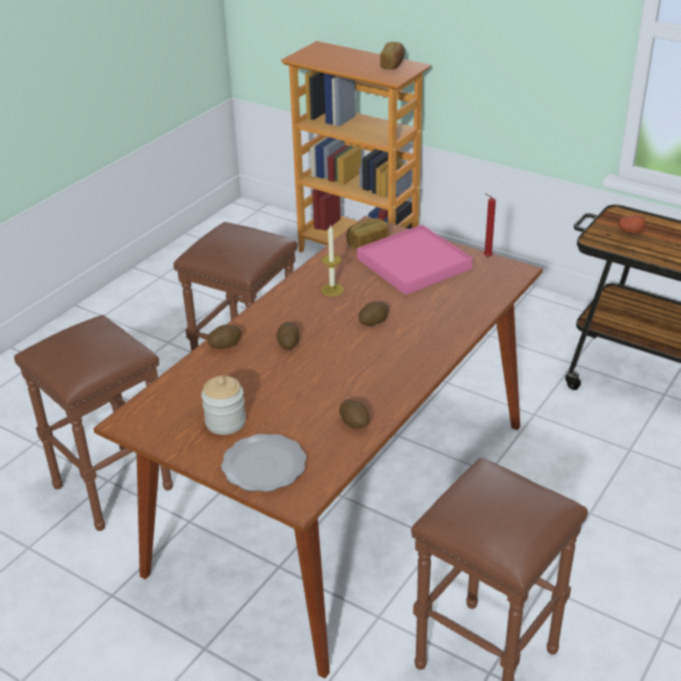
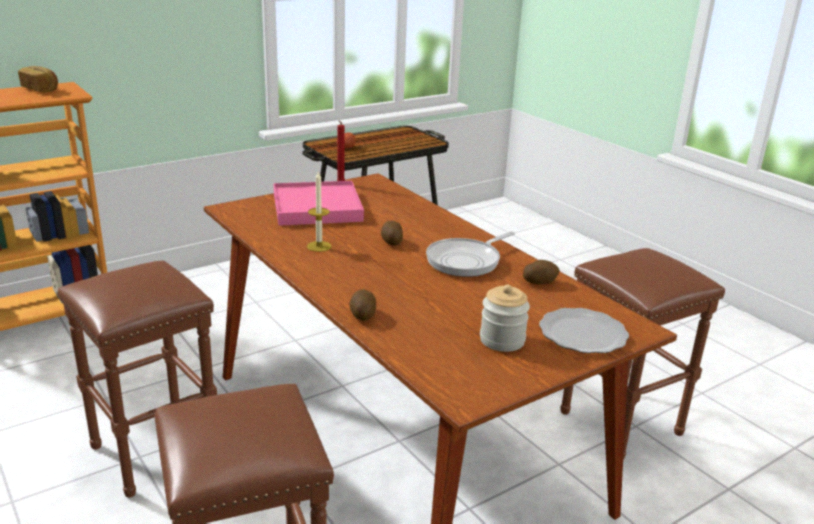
camera: 70 degrees left, 10 degrees down
(288, 343) = (391, 284): potato -> none
(367, 243) = (255, 216): bread -> none
(367, 371) = (466, 261): none -> frying pan

